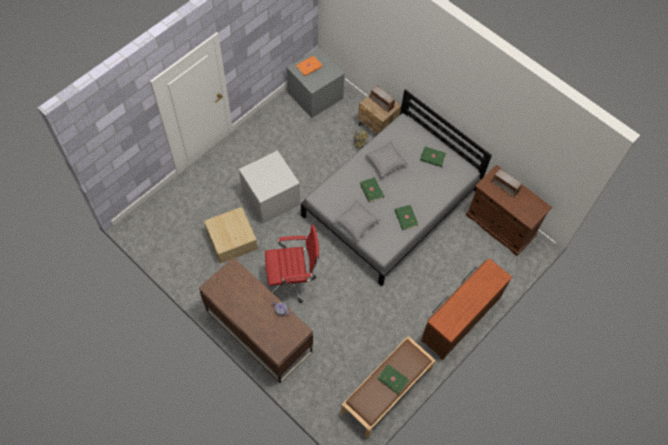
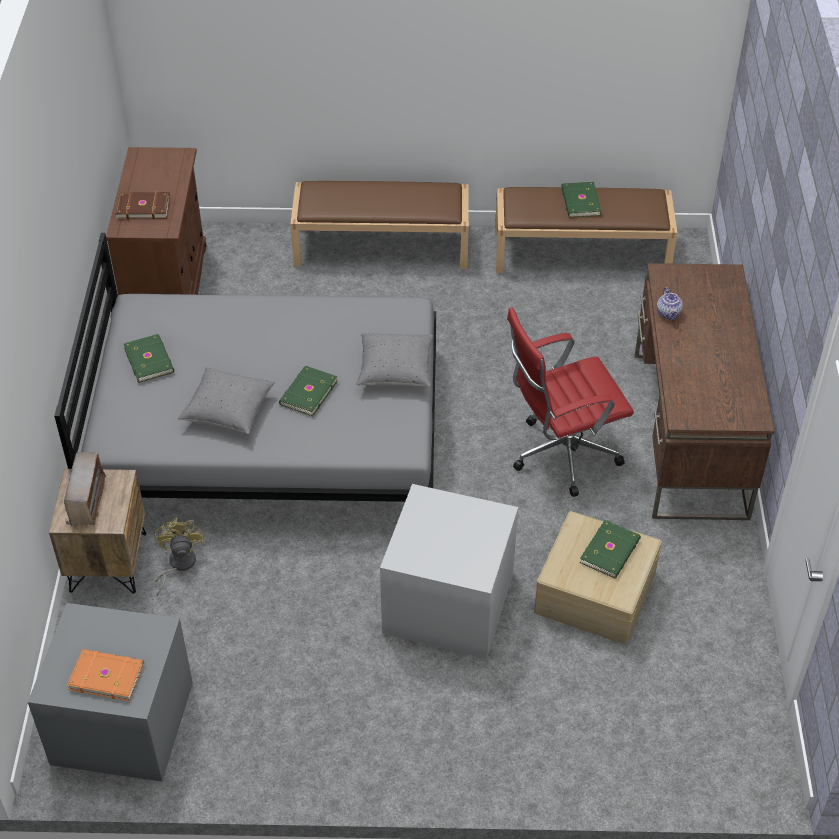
camera: 130 degrees left, 15 degrees down
(292, 281) = (560, 455): red office chair -> red office chair turned 60 degrees counterclockwise
(405, 218) = (315, 321): green book -> green book (611, 551)
(460, 318) = (382, 245): brown dresser -> brown bench
(505, 186) = (143, 207): radio -> brown book

